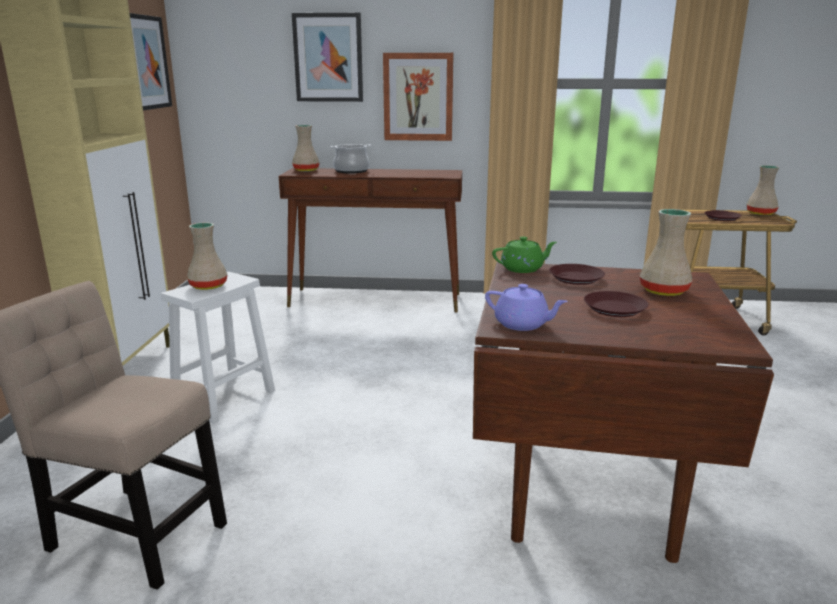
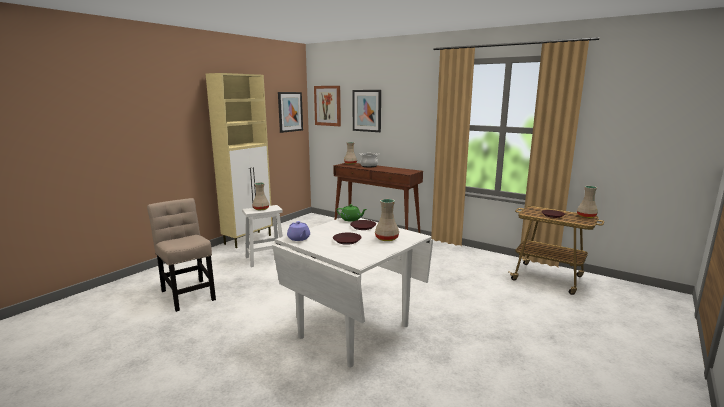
camera: 30 degrees right, 5 degrees down
(418, 97) = (405, 131): picture -> picture (327, 105)
(586, 490) = (353, 331): brown dining table -> white dining table

